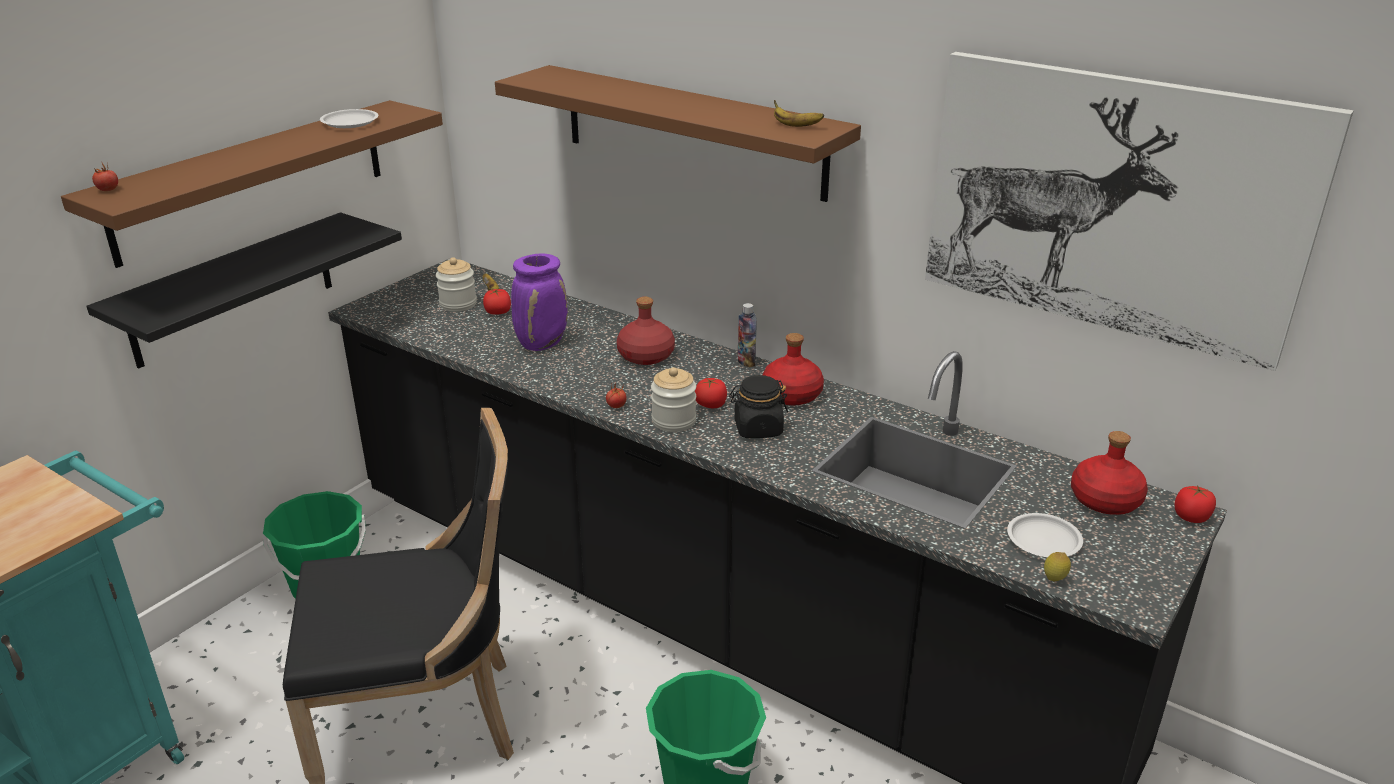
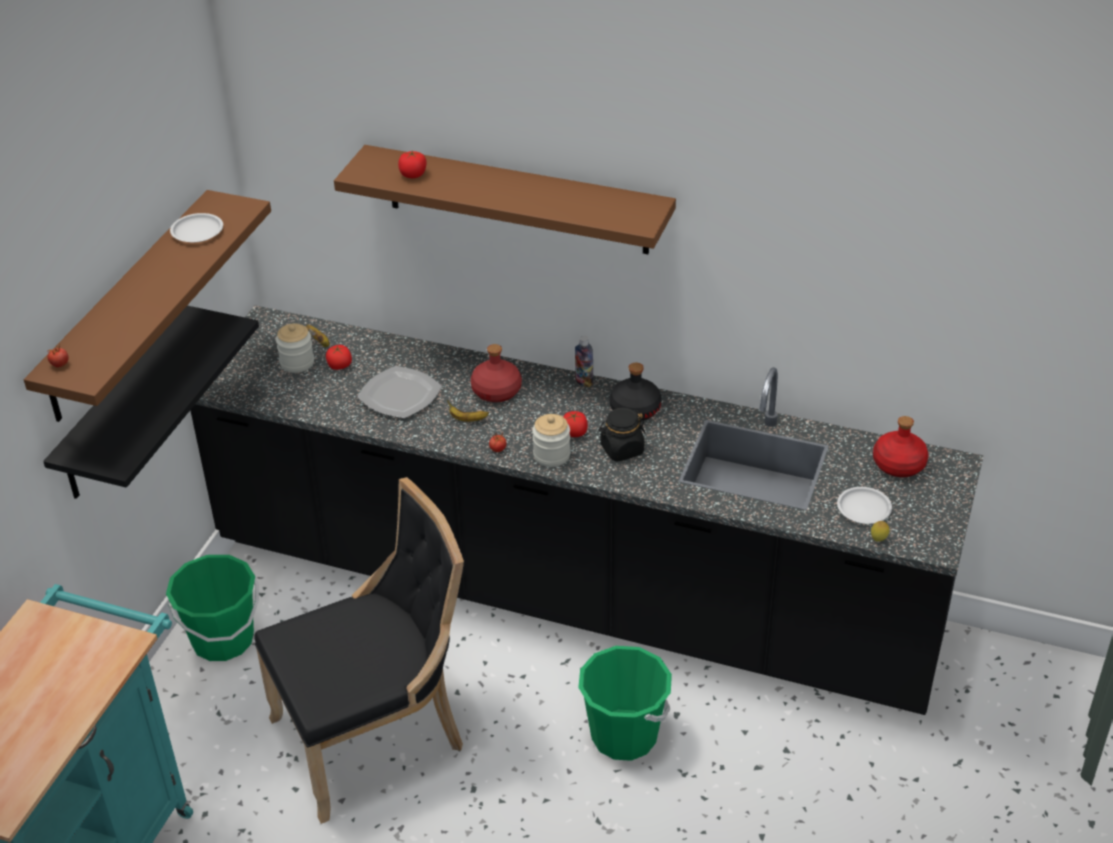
camera: 15 degrees left, 10 degrees up
(542, 343) = (399, 394): purple vase -> plate
(791, 394) = (634, 409): red bottle -> black bottle
(795, 125) = (625, 209): banana -> banana (467, 419)
(1112, 204) = (882, 254): picture -> none
(1191, 517) = (960, 467): tomato -> tomato (413, 175)

